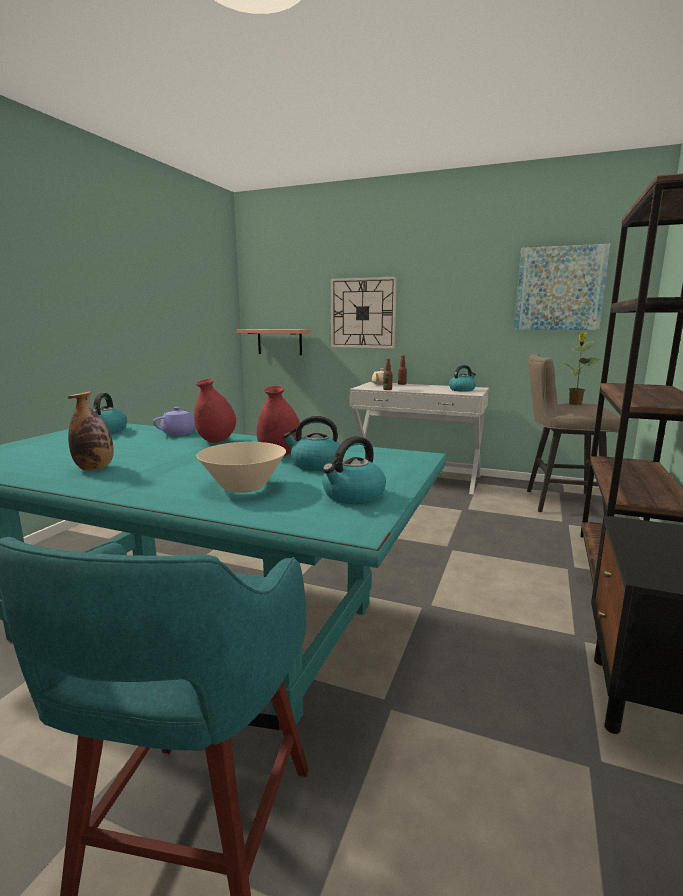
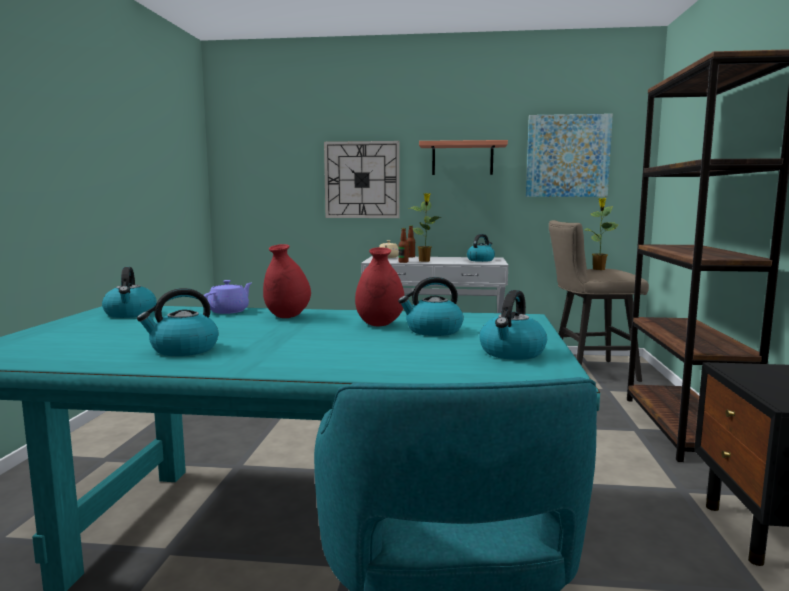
camera: 15 degrees left, 5 degrees down
(95, 468) = (183, 350): bottle -> kettle
(244, 487) = (388, 354): beige bowl -> none
(279, 341) = (261, 213): shelf -> shelf (462, 159)
(408, 389) = (425, 261): none -> potted plant

